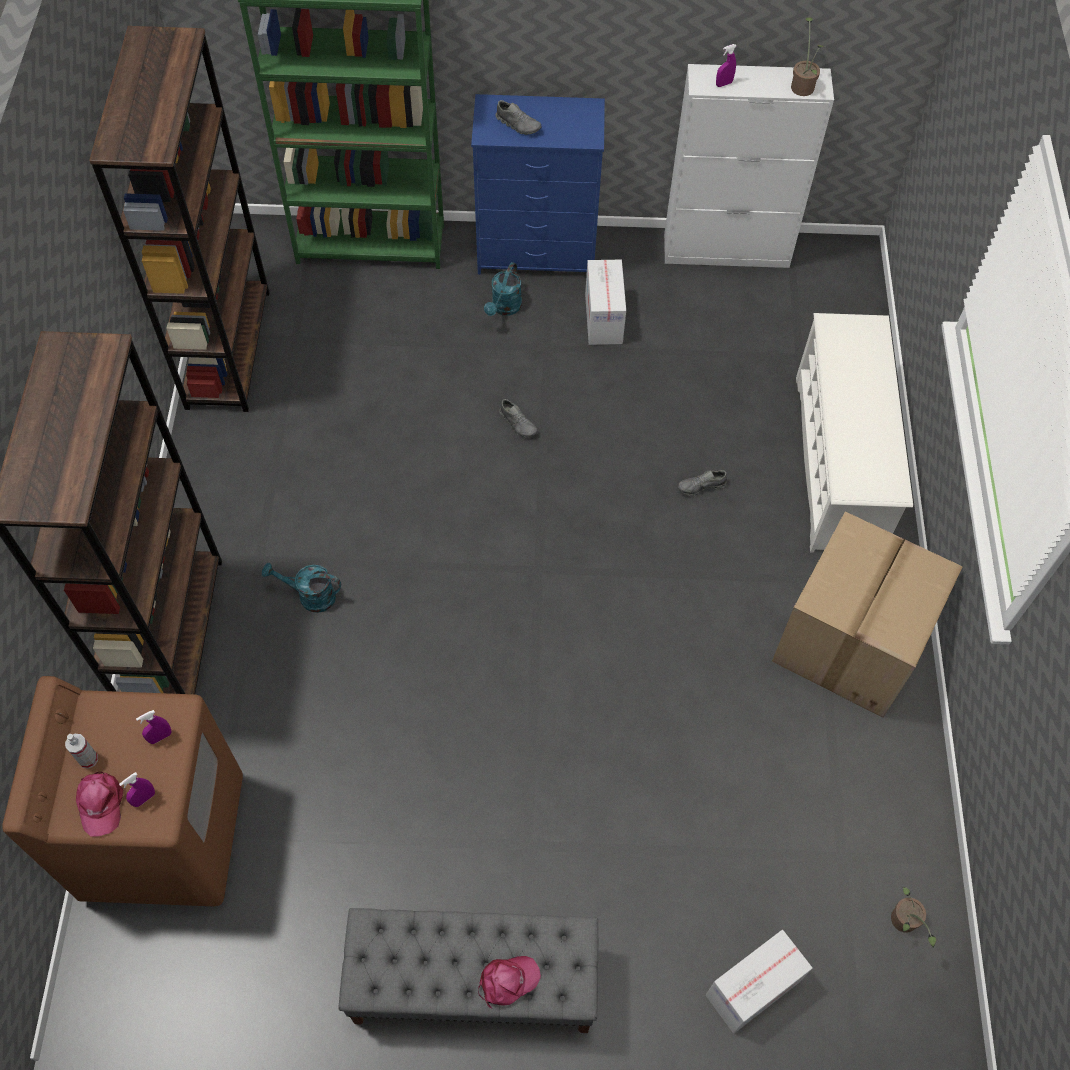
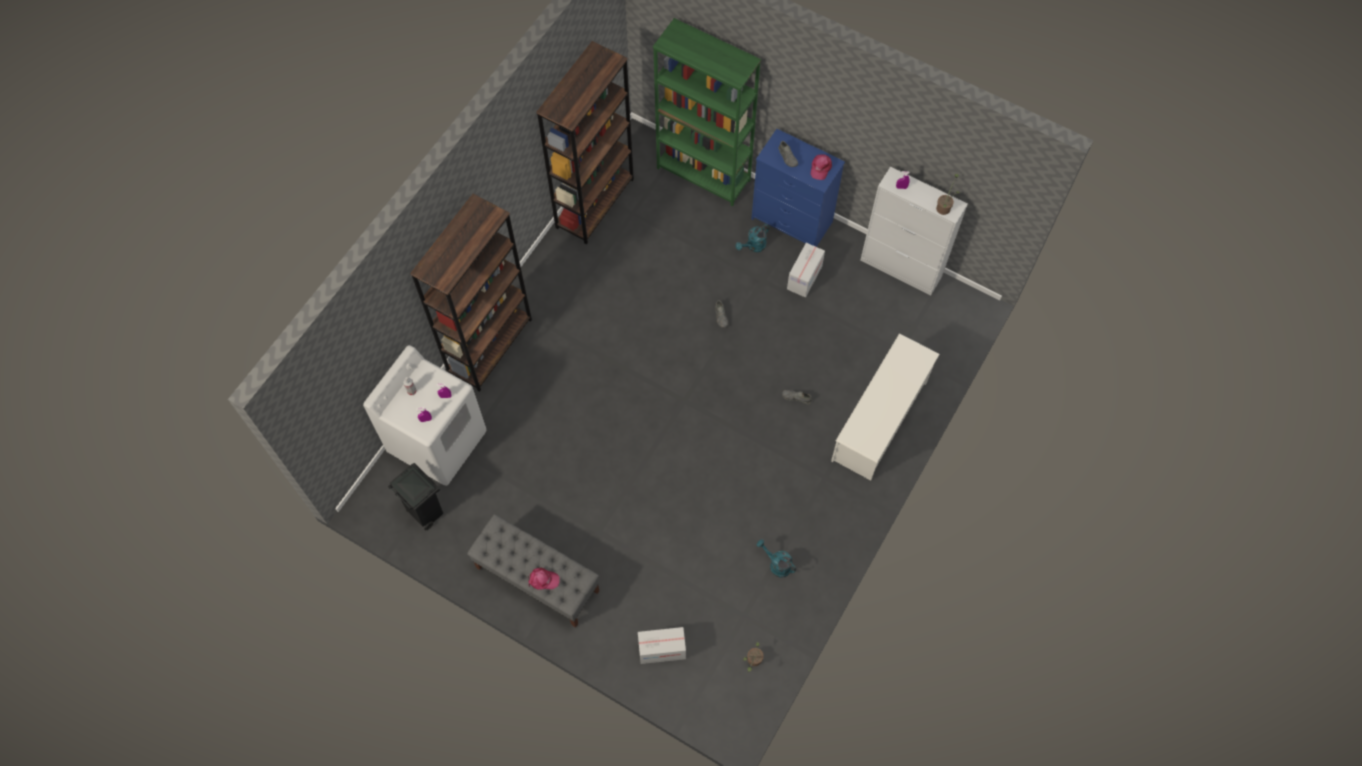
camera: 30 degrees right, 5 degrees up
(100, 803) = (407, 412): pink cap -> pink cap (820, 168)
(165, 835) = (438, 441): brown washing machine -> white washing machine
(208, 973) = (426, 513): none -> black trash can
(310, 596) = (564, 358): turquoise watering can -> turquoise watering can (776, 564)
(851, 644) = (819, 518): cardboard box -> none

